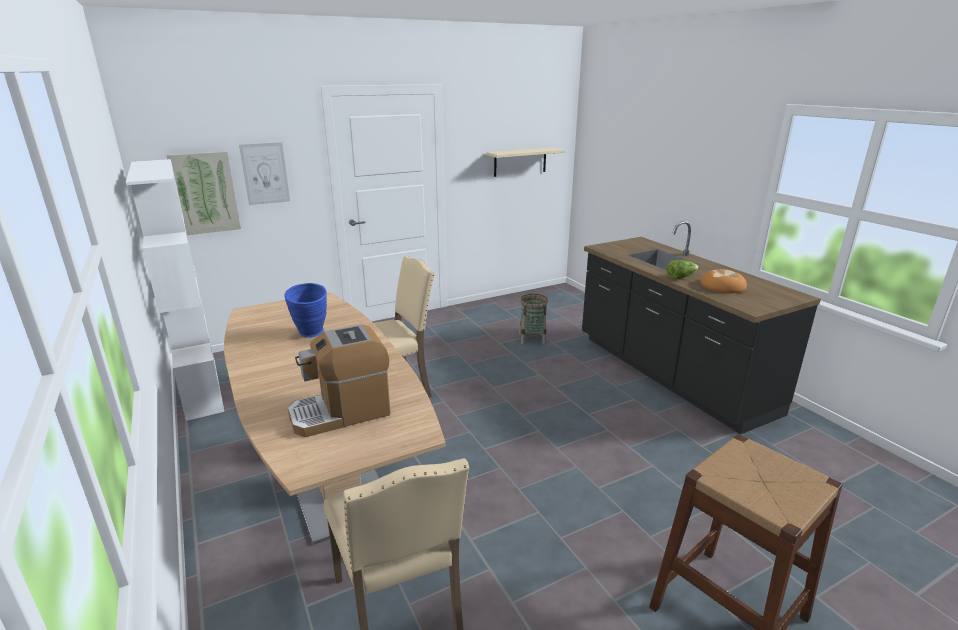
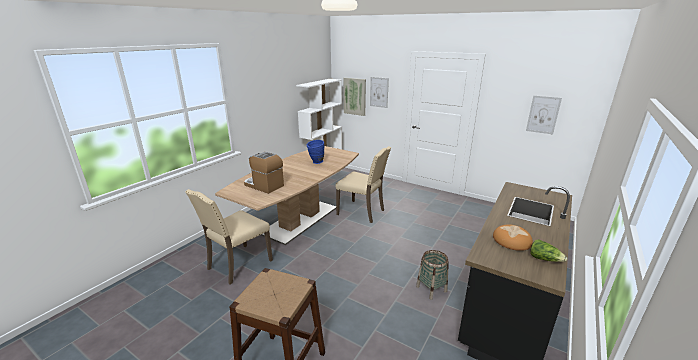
camera: 60 degrees right, 0 degrees up
(520, 162) = (543, 114): beige shelf -> picture
(532, 339) = (470, 232): basket -> basket (431, 289)
(680, 277) = (502, 222): lettuce -> lettuce (544, 259)

